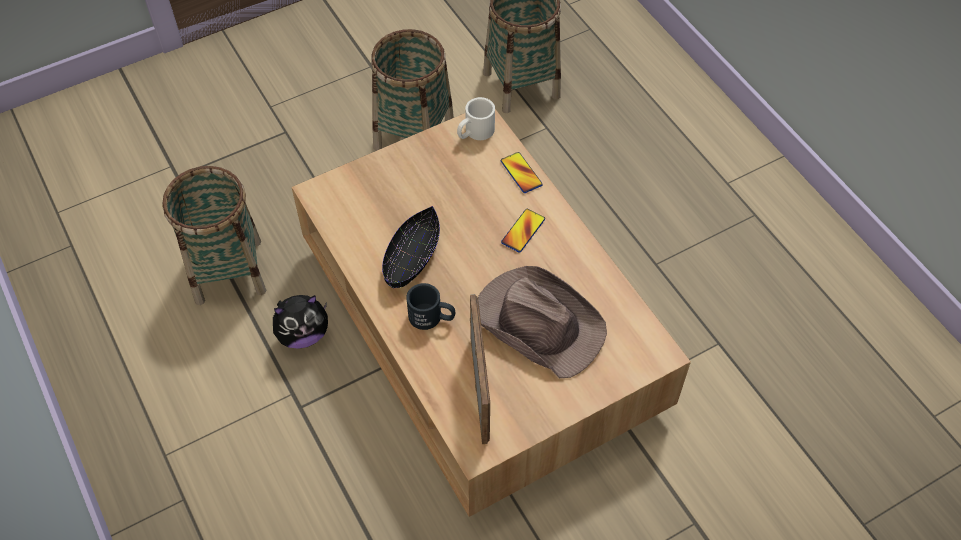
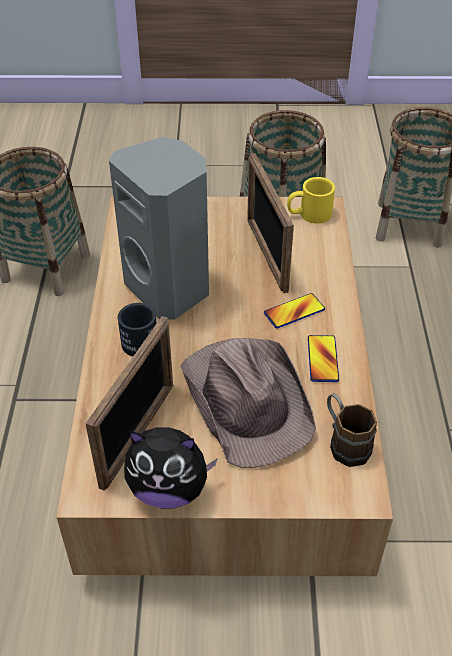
camera: 30 degrees right, 10 degrees down
(303, 334) = (65, 341): plush toy -> plush toy (169, 489)
(412, 256) = (170, 289): black bowl -> grey speaker
(467, 187) = (266, 254): none -> picture frame
(475, 132) = (309, 214): white mug -> yellow mug
(521, 173) = (329, 263): phone -> phone (322, 359)
(626, 322) = (344, 442): none -> brown mug

